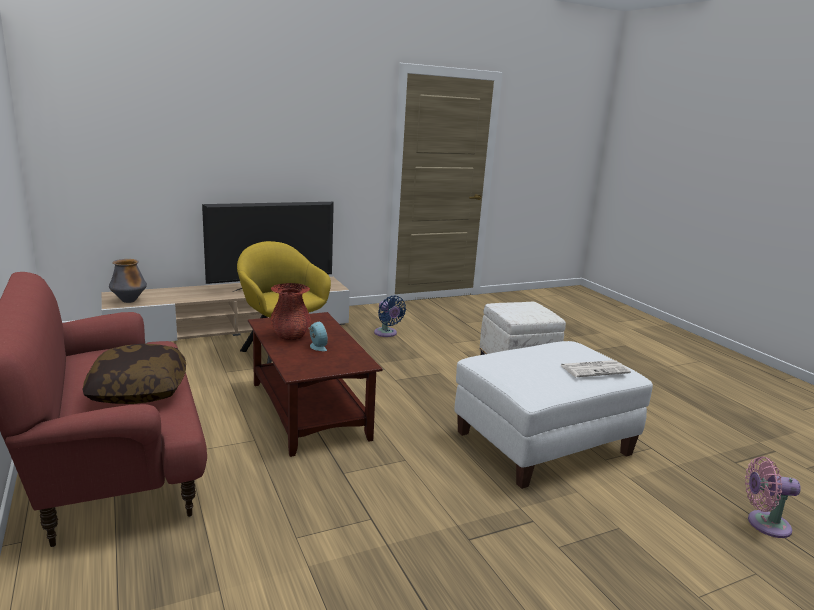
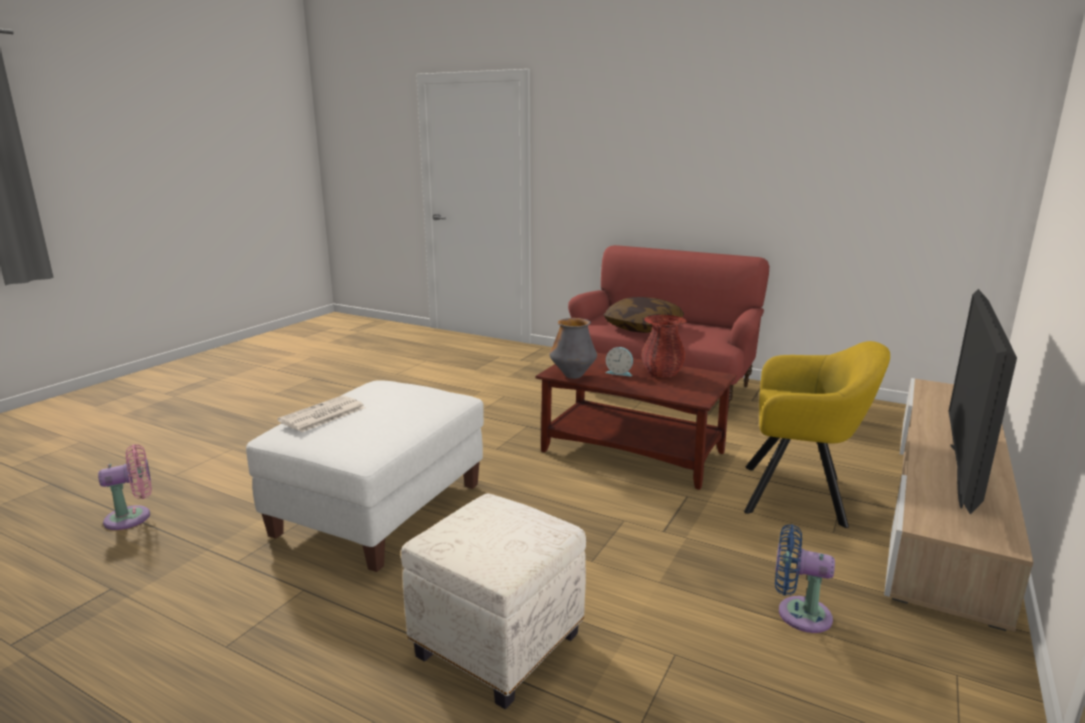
camera: 145 degrees right, 0 degrees up
(129, 301) = (939, 391): vase -> vase (573, 376)

